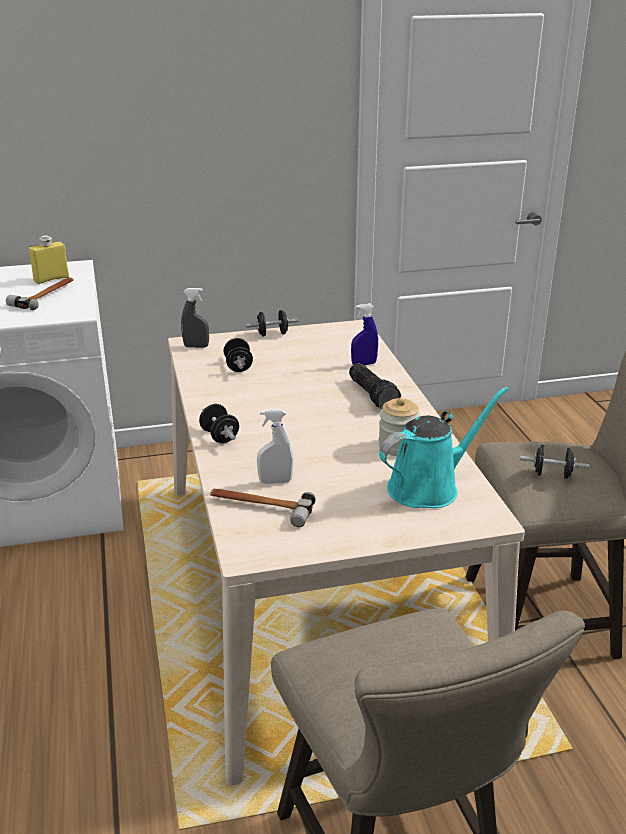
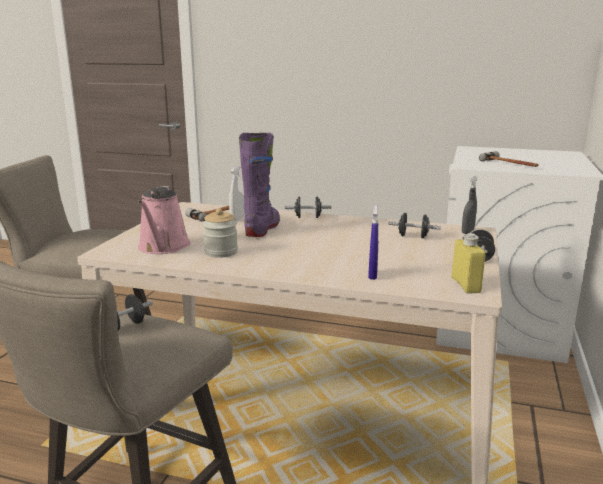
camera: 120 degrees right, 10 degrees down
(51, 279) = (550, 167): yellow bottle -> yellow bottle (465, 285)
(295, 450) = (262, 229): none -> purple boot
(374, 395) = (307, 264): flashlight -> none
(429, 487) = (163, 247): turquoise watering can -> pink watering can

